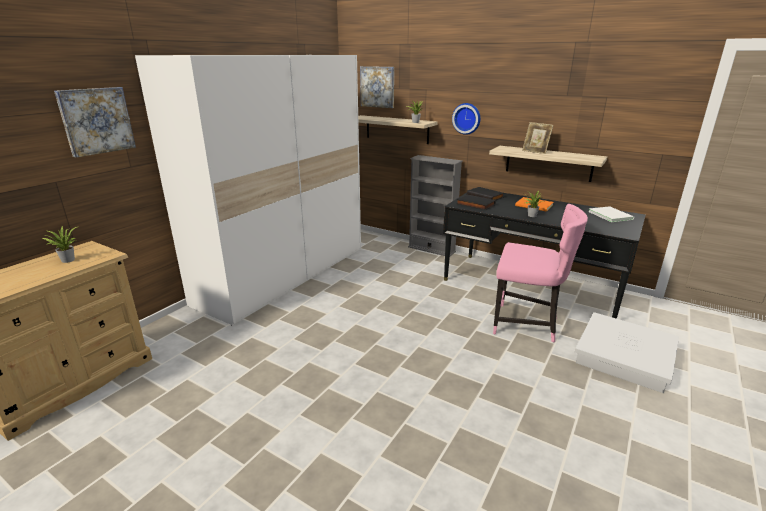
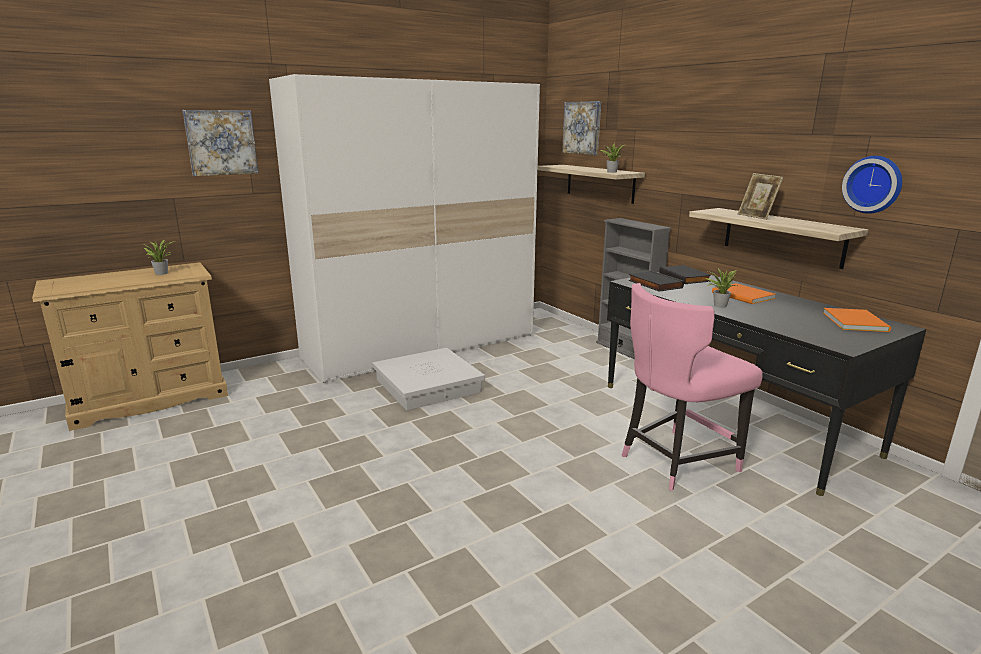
camera: 25 degrees right, 5 degrees down
(467, 118) = (679, 169): wall clock -> wall clock (873, 184)
(526, 324) = (674, 461): pink chair -> pink chair turned 105 degrees clockwise
(610, 215) = (855, 321): white book -> orange book
(624, 357) = (794, 539): white storage box -> white storage box (427, 386)

